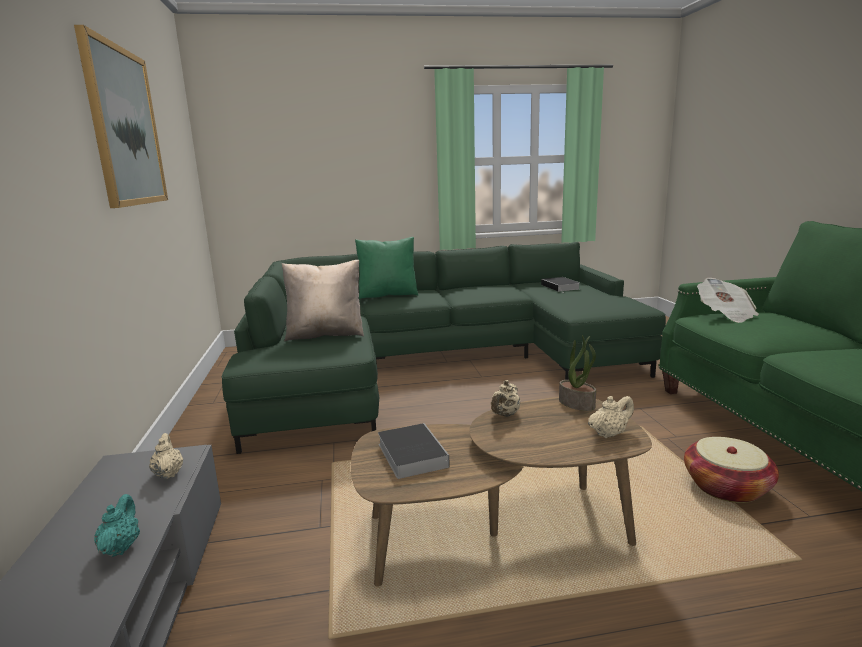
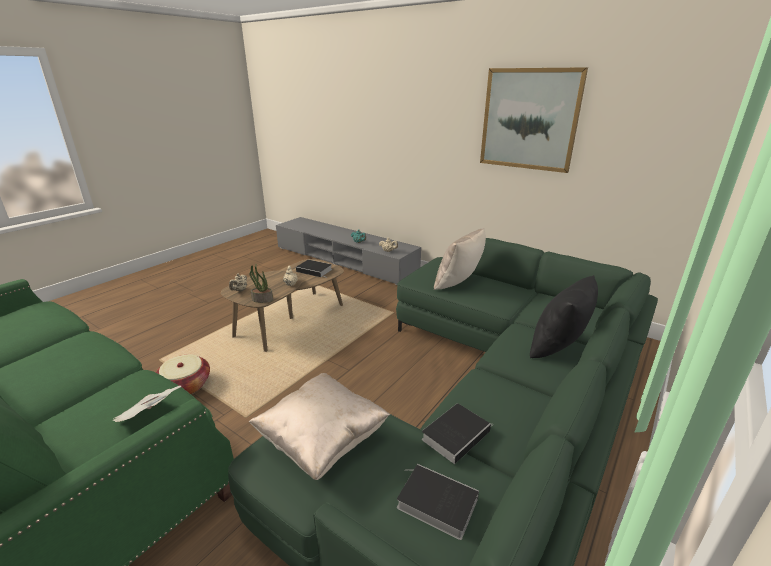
camera: 135 degrees right, 10 degrees up
(388, 295) = (558, 347): green pillow -> black pillow
(521, 290) = (456, 434): none -> book
(598, 304) = (322, 440): none -> beige pillow

